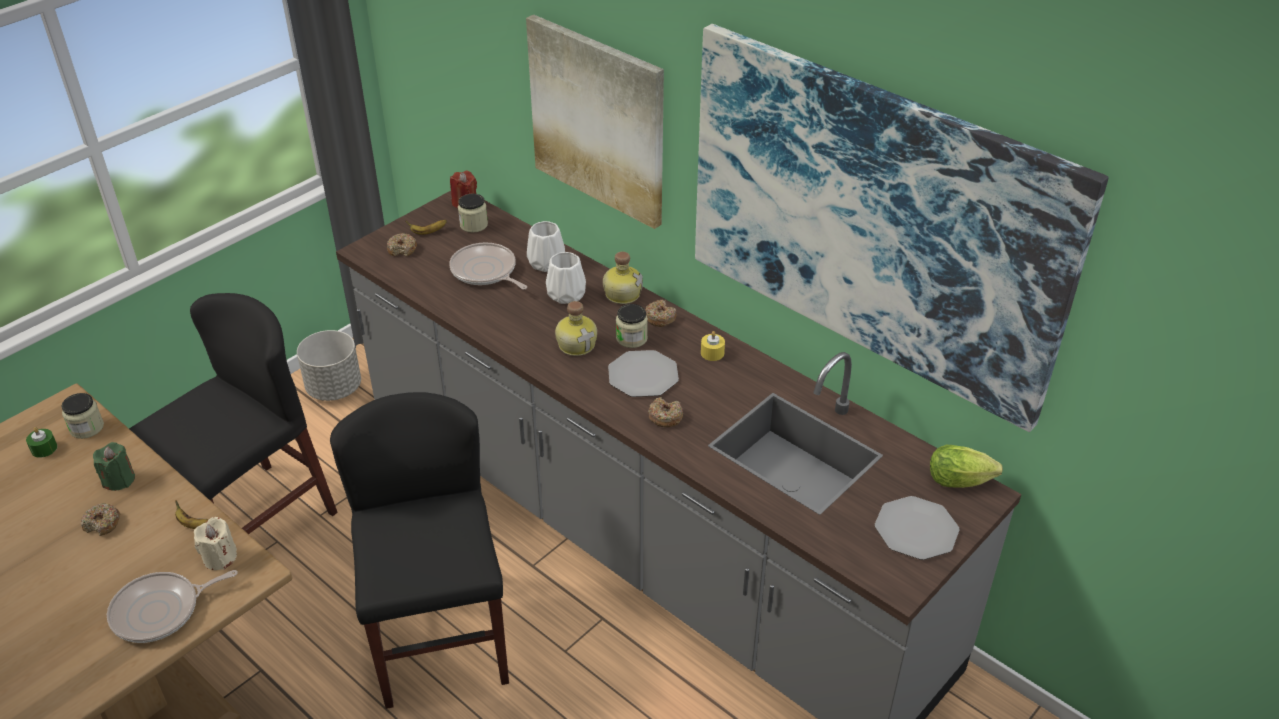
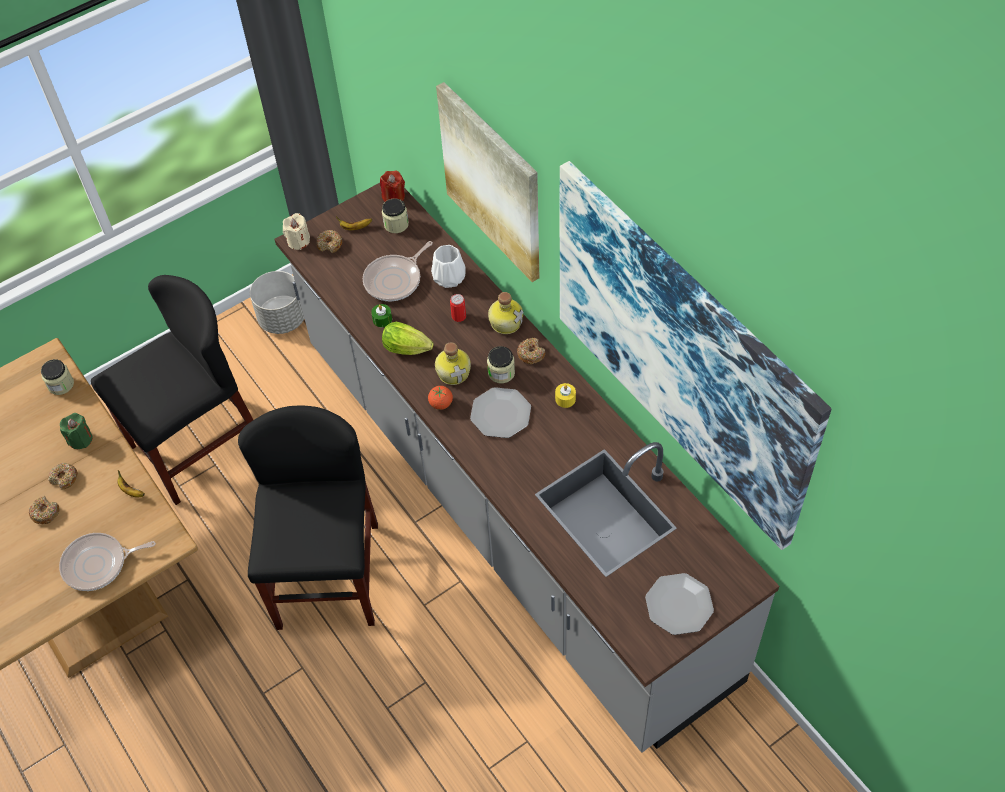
camera: 15 degrees right, 15 degrees up
(44, 448) = (28, 400): green candle -> green candle (382, 319)
(220, 557) = (146, 524): beige candle -> beige candle (298, 241)
(485, 271) = (395, 280): frying pan -> frying pan turned 105 degrees counterclockwise
(567, 295) = (458, 316): white vase -> can
(570, 375) = (441, 404): none -> tomato
(665, 417) = (507, 460): donut -> donut (45, 513)
(962, 481) = (734, 565): lettuce -> lettuce (409, 349)

